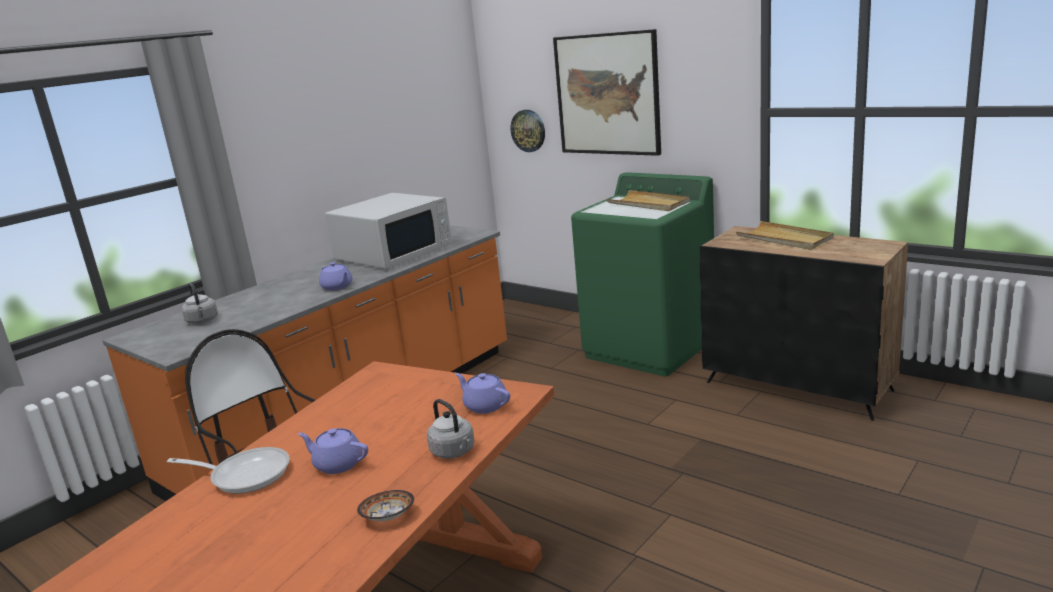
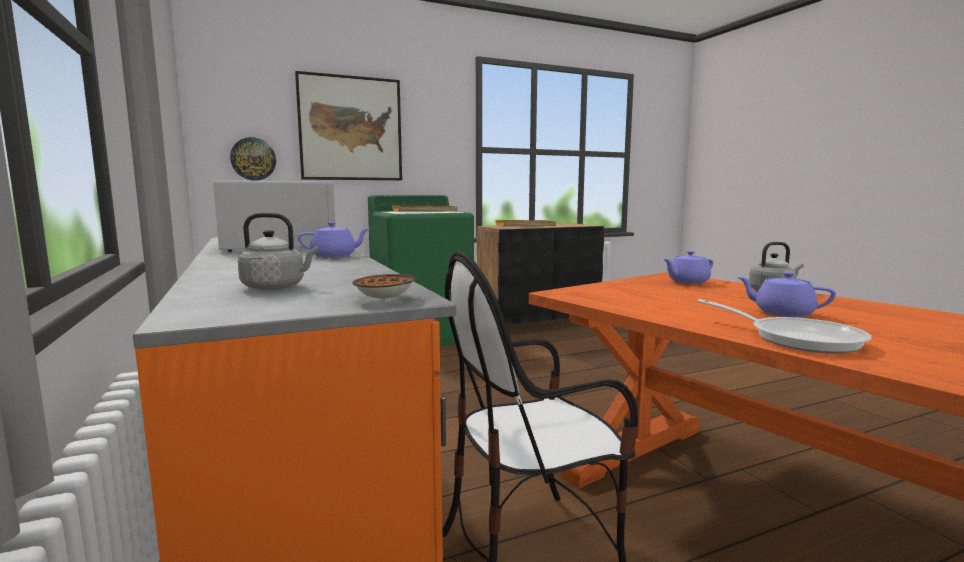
camera: 65 degrees left, 10 degrees down
(245, 475) = (796, 338): frying pan -> frying pan turned 105 degrees clockwise
(337, 464) = (782, 313): purple teapot -> purple teapot turned 75 degrees clockwise
(389, 517) = (893, 309): bowl -> bowl (387, 299)

